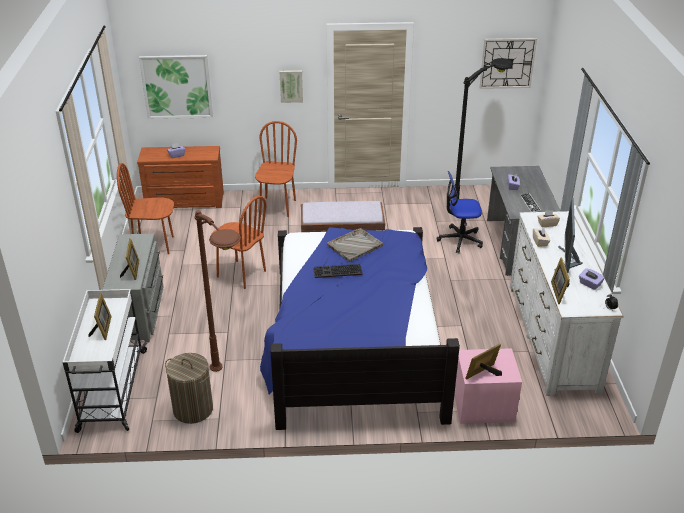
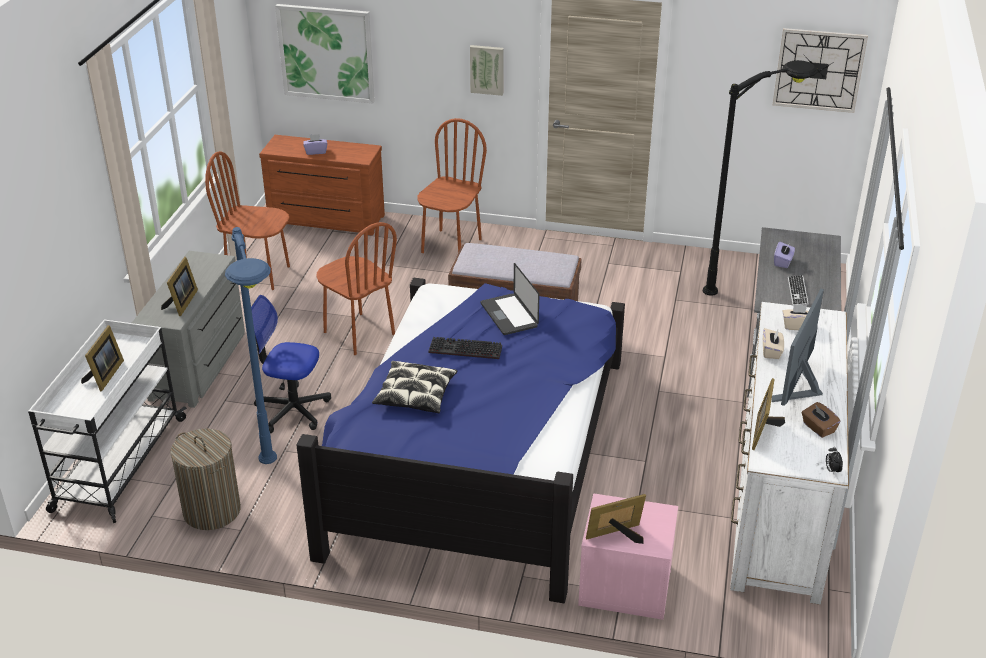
camera: 15 degrees right, 0 degrees up
(233, 391) = (276, 496): brown floor lamp -> blue floor lamp
(318, 306) = (415, 395): none -> pillow
(355, 245) = (509, 315): grey tray -> laptop
(460, 240) = (700, 333): office chair -> office chair (292, 410)
(589, 284) = (818, 428): purple tissue box -> brown tissue box

